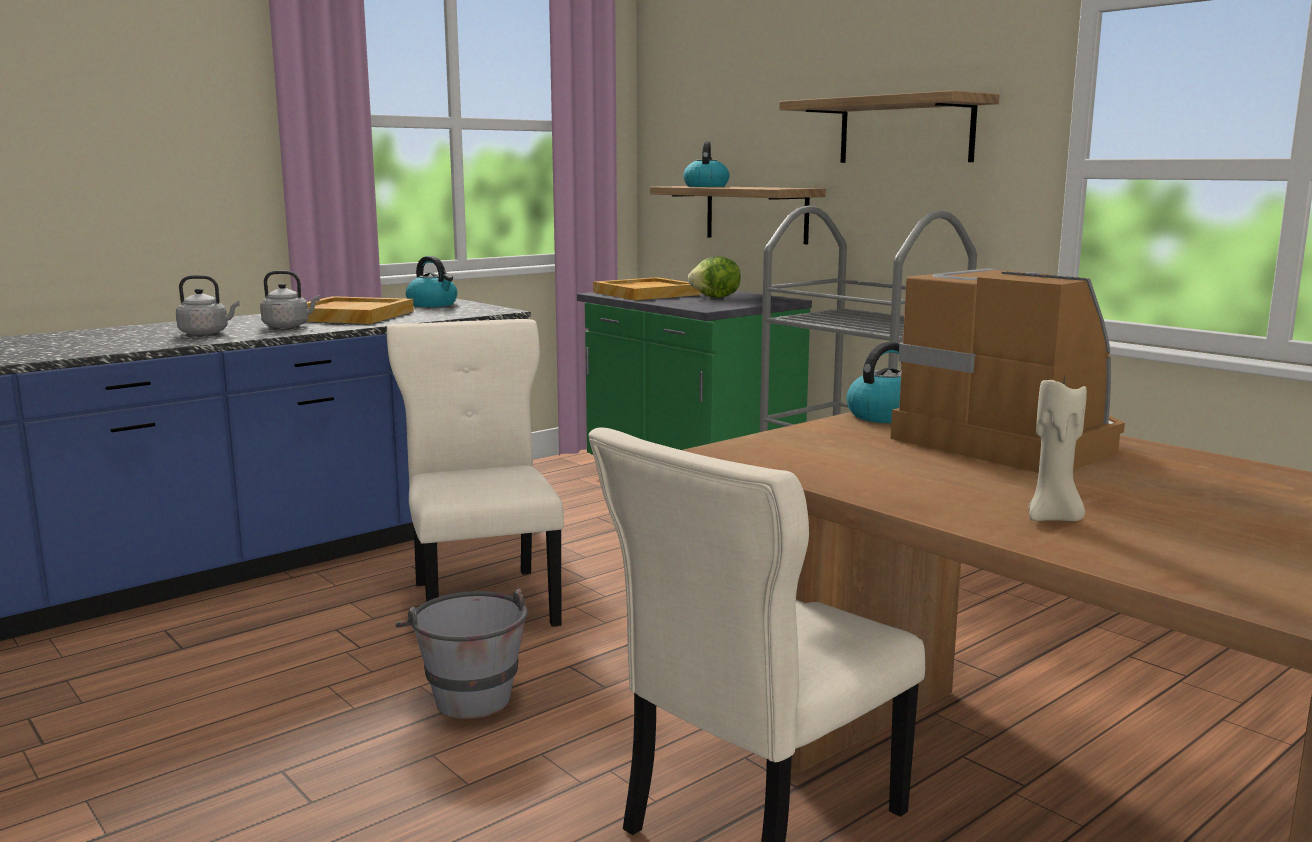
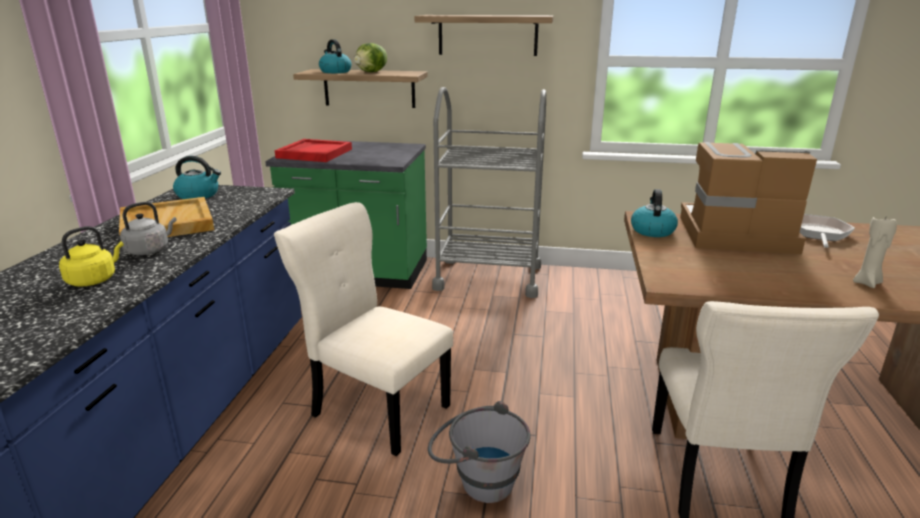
camera: 40 degrees left, 10 degrees up
(206, 333) = (94, 280): grey kettle -> yellow kettle
(646, 293) = (314, 153): beige tray -> red tray
(716, 298) = (369, 151): lettuce -> lettuce (371, 72)
(1187, 469) = (818, 234): none -> frying pan

